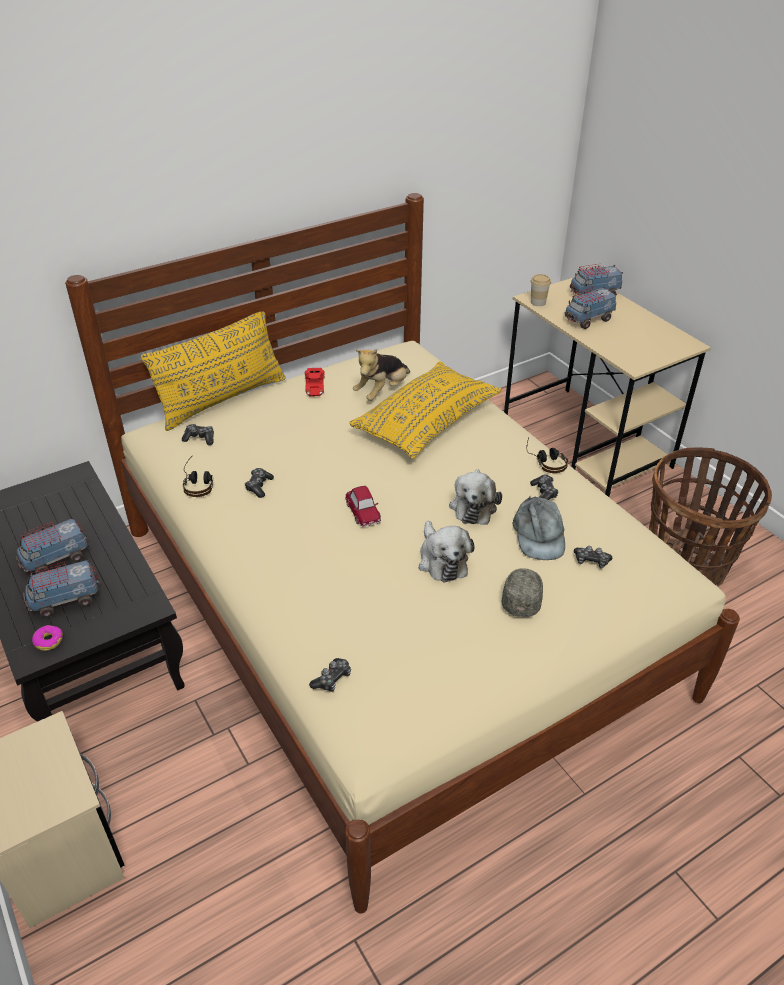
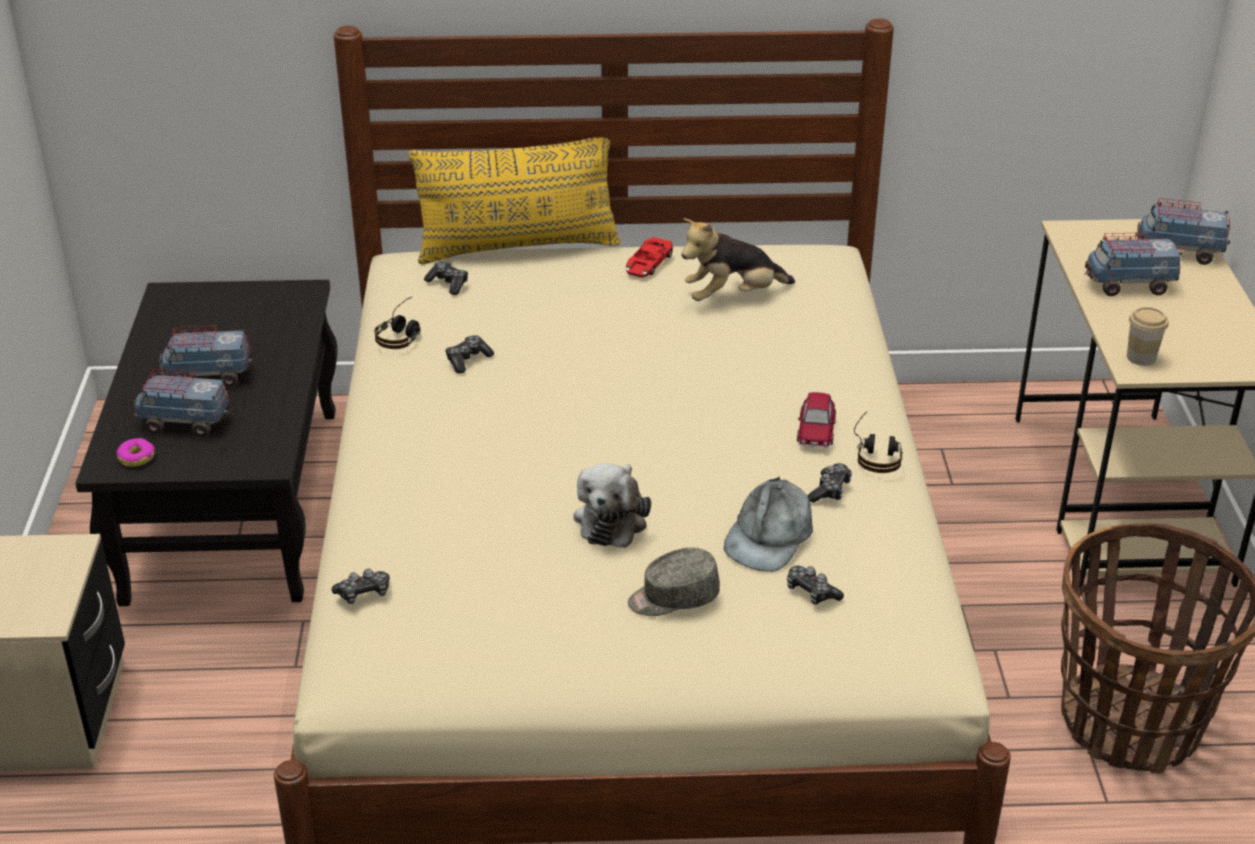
camera: 30 degrees right, 5 degrees down
(363, 512) = (566, 431): toy car -> toy car (816, 431)
(427, 422) = (754, 353): yellow pillow -> none
(473, 505) = (716, 472): plush toy -> none
(522, 598) = (673, 598): grey cap -> grey cap turned 150 degrees counterclockwise
(538, 302) = (1073, 239): cup -> cup (1141, 357)

